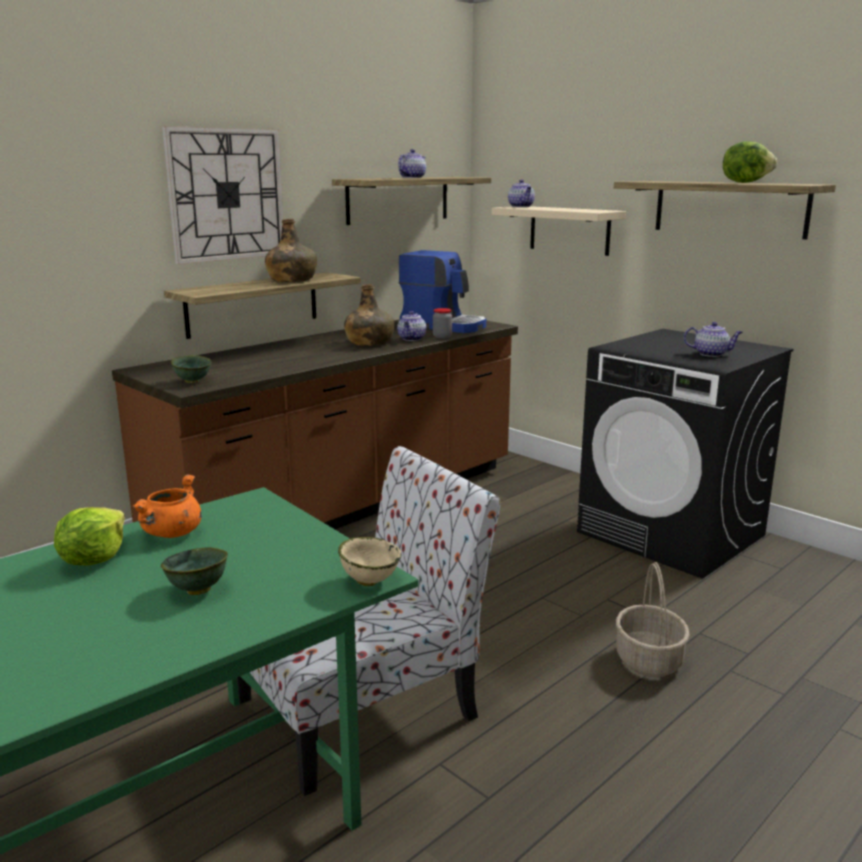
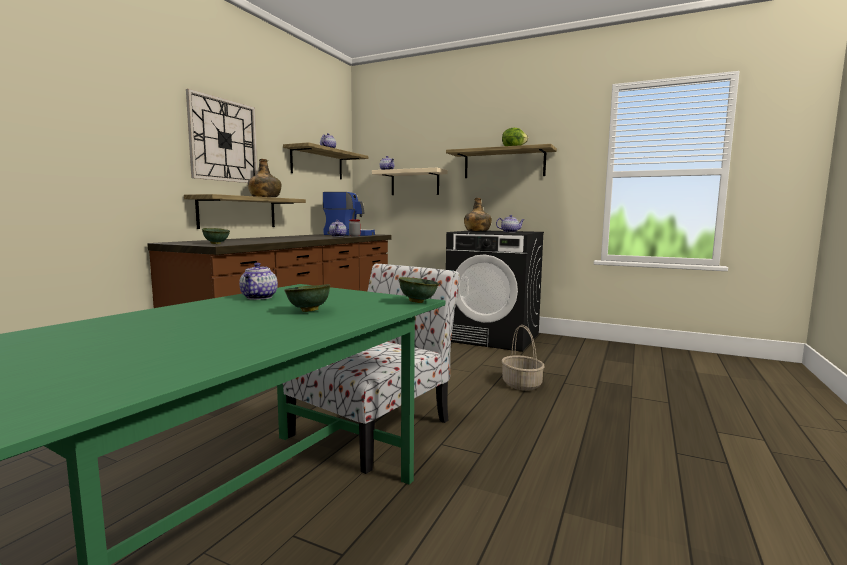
camera: 20 degrees left, 10 degrees down
(93, 559) = (212, 307): lettuce -> none
(172, 533) = (259, 297): orange cooking pot -> teapot
(369, 343) = (314, 237): green bottle -> green bottle (477, 230)
(369, 581) = (417, 302): beige bowl -> green bowl

